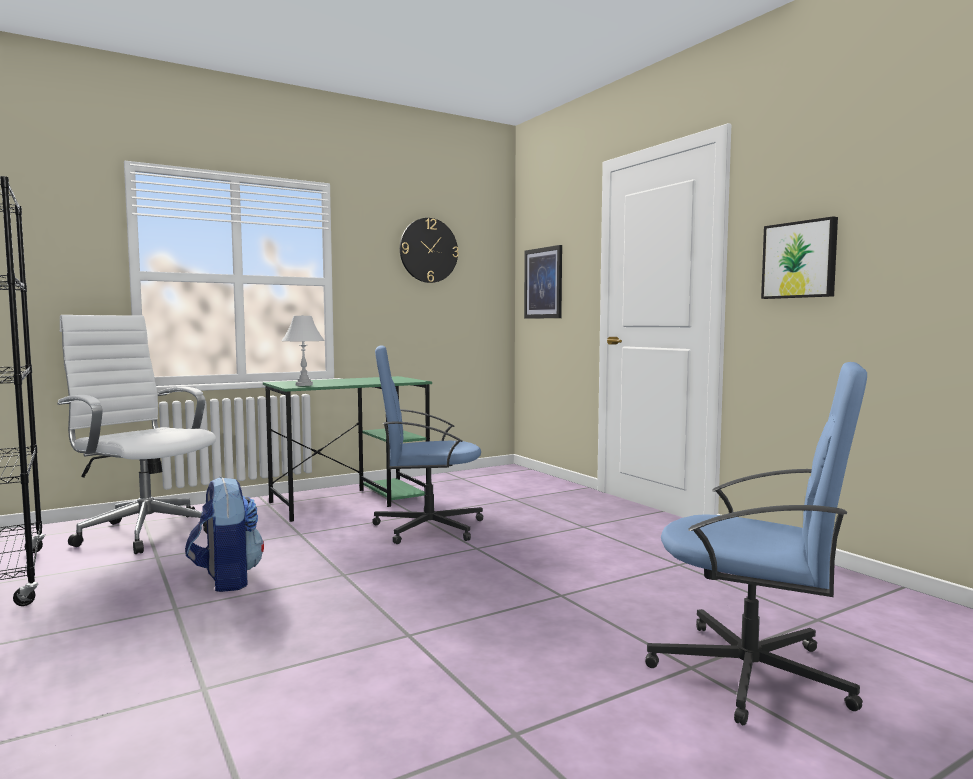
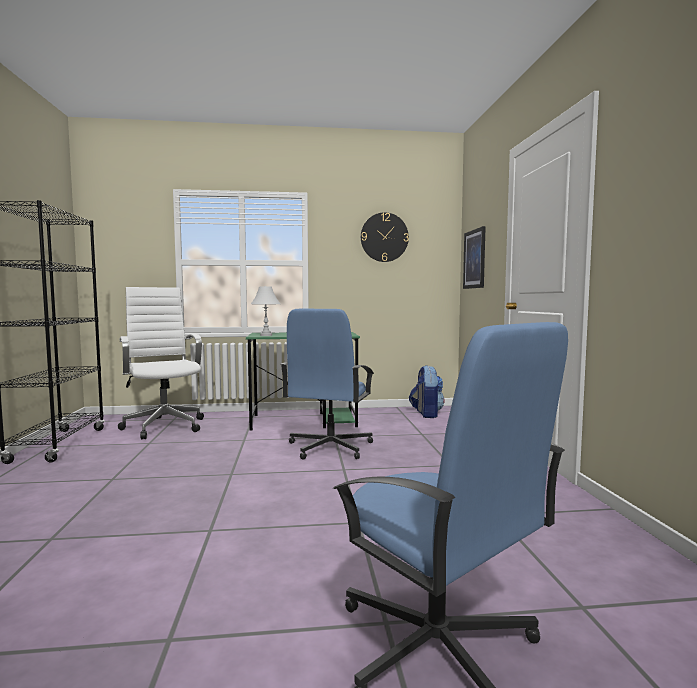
camera: 25 degrees right, 0 degrees up
(226, 579) = (162, 464): backpack -> backpack (426, 414)
(427, 527) = (329, 447): blue office chair -> blue office chair turned 90 degrees counterclockwise
(800, 260) = (650, 218): picture -> none

